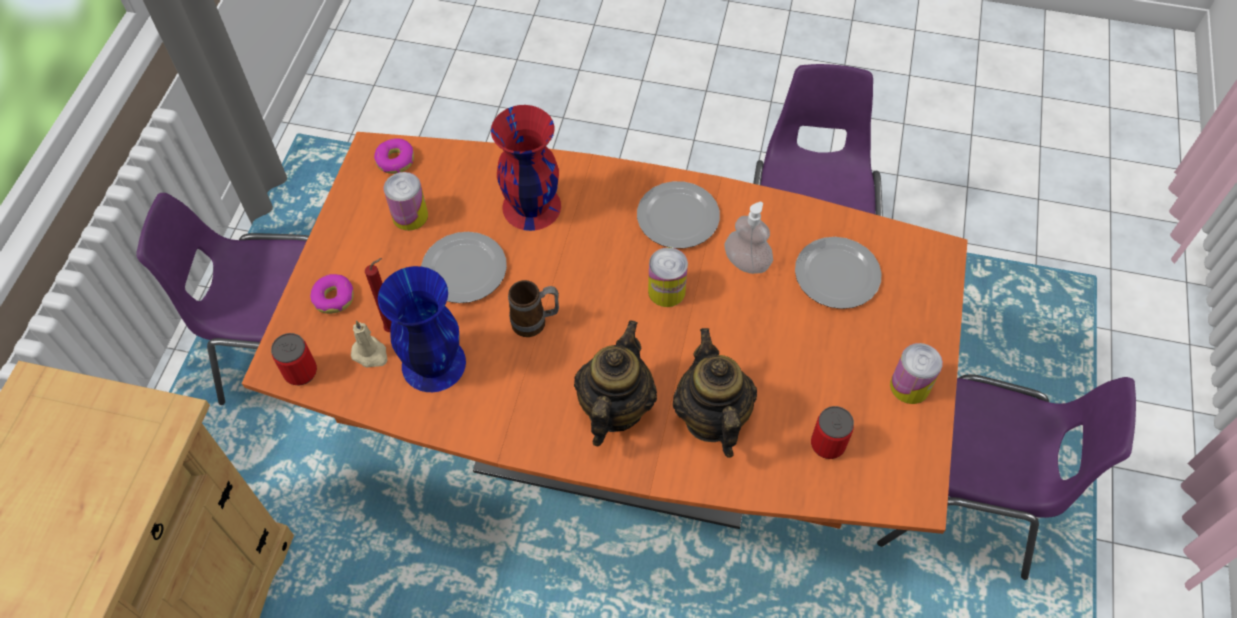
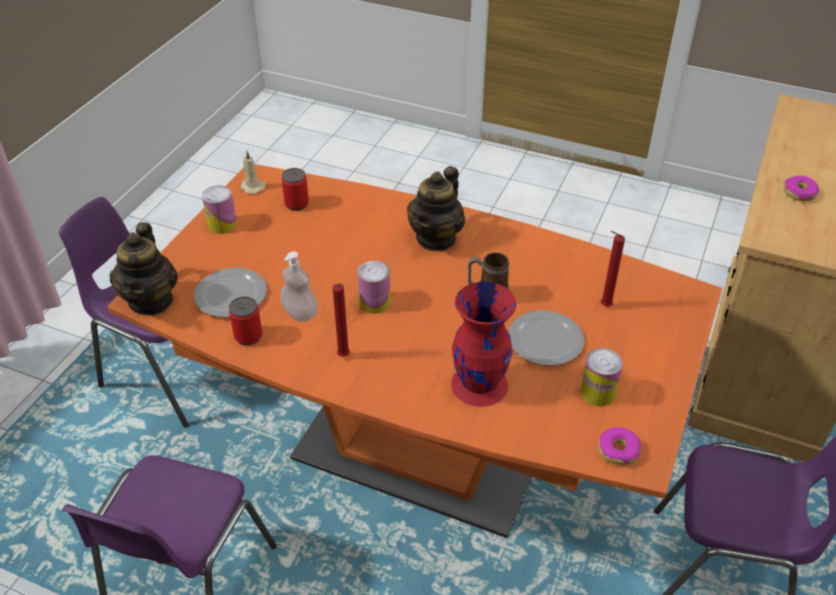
camera: 170 degrees left, 15 degrees down
(300, 372) = (675, 287): can -> can (248, 336)
(334, 298) = (659, 334): donut -> donut (799, 193)
(370, 354) = (621, 292): beige candle -> beige candle (252, 187)
(432, 363) = (571, 280): blue vase -> none
(678, 216) = (344, 357): plate -> red candle
(711, 418) = (369, 225): teapot -> teapot (151, 300)

